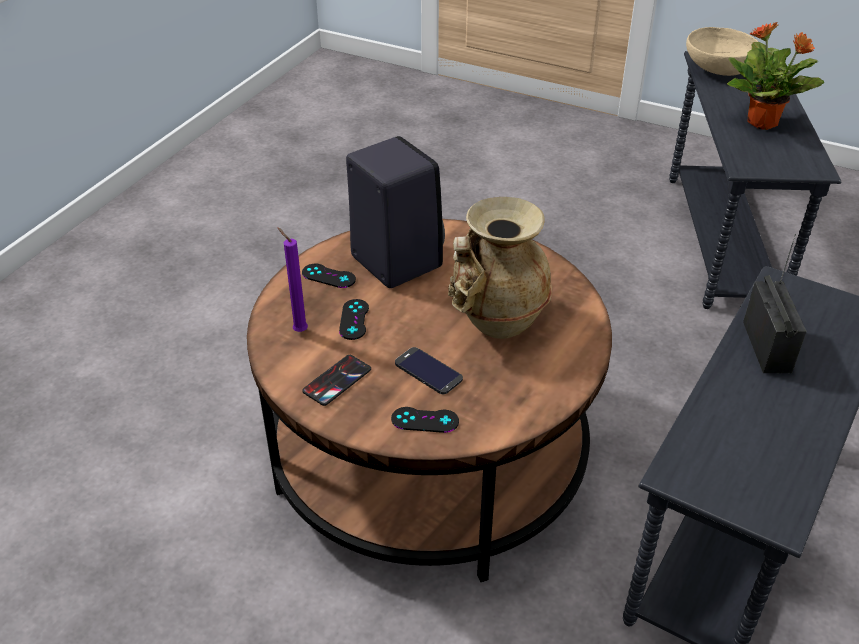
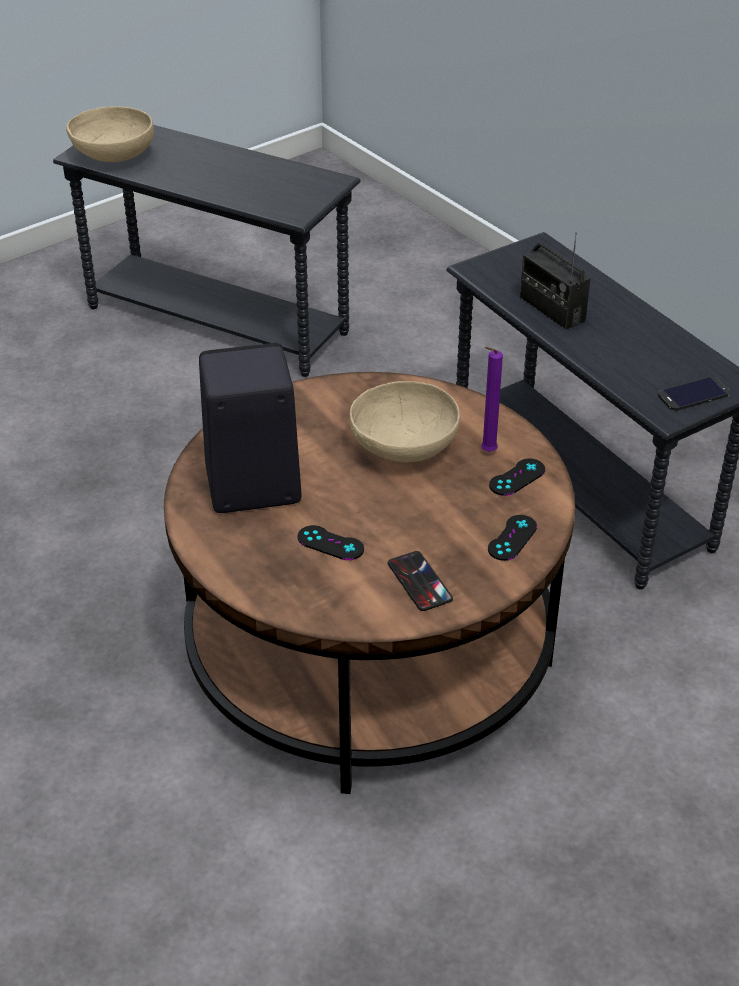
camera: 65 degrees left, 0 degrees up
(298, 330) = (319, 589): purple candle -> purple candle (486, 452)
(328, 276) = (239, 542): black game controller -> black game controller (517, 477)
(428, 371) = (445, 515): phone -> phone (693, 394)
(496, 323) = (404, 449): beige vase -> beige bowl
(763, 123) = (236, 174): potted plant -> none
(767, 347) = (551, 309): radio -> radio turned 150 degrees counterclockwise

